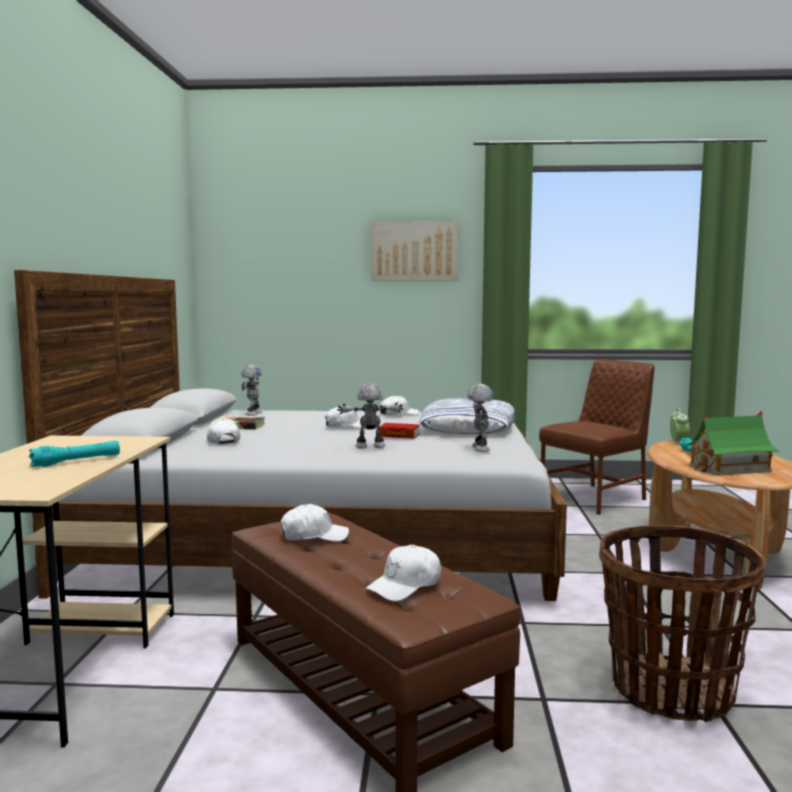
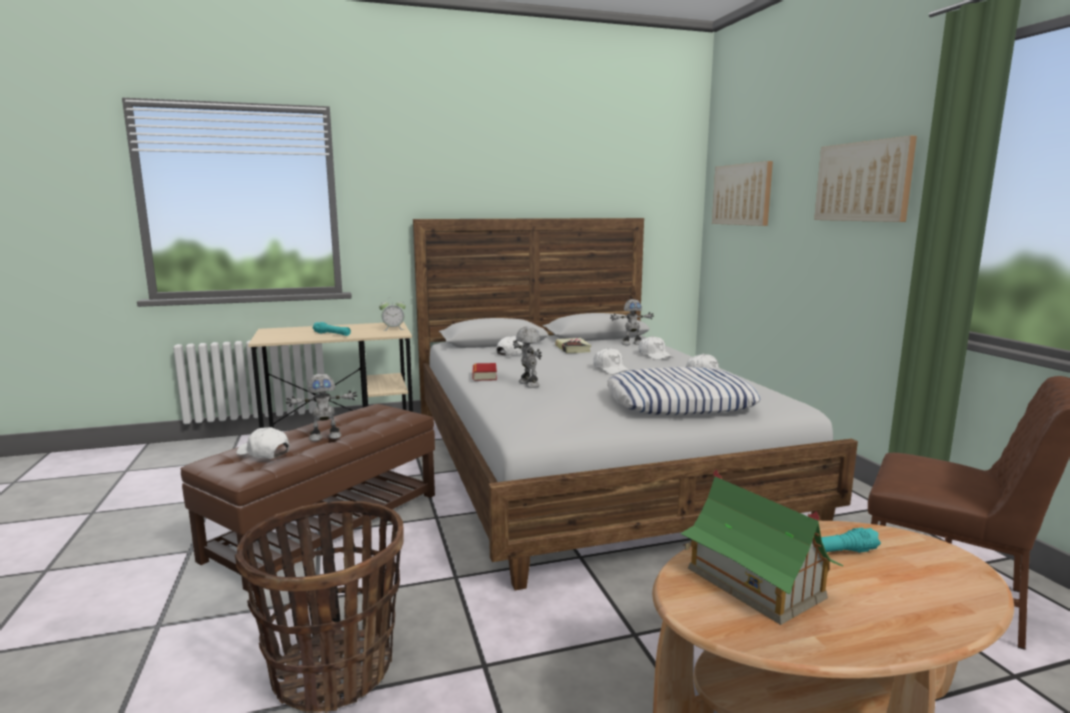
camera: 70 degrees right, 5 degrees up
(262, 258) = (742, 194): none -> picture
(314, 536) = (362, 419): white cap -> white cap (655, 355)
(399, 435) = (581, 385): book -> book (484, 376)
(479, 448) = (552, 413): toy robot -> toy robot (325, 437)
(678, 443) = (910, 543): alarm clock -> alarm clock (393, 329)

